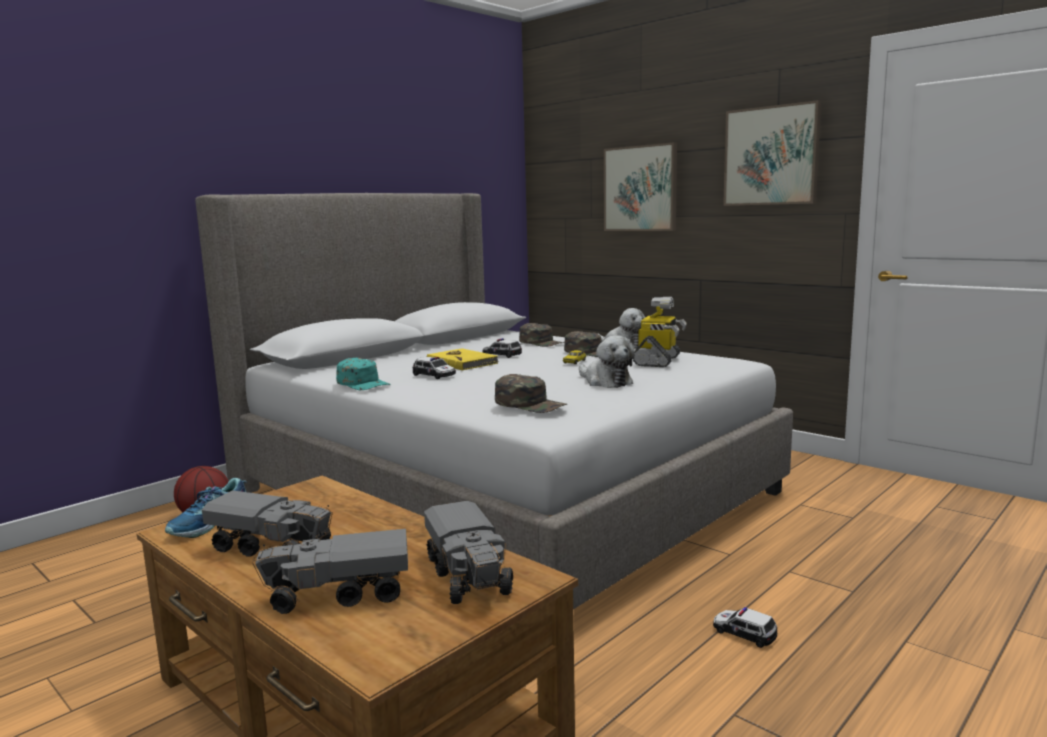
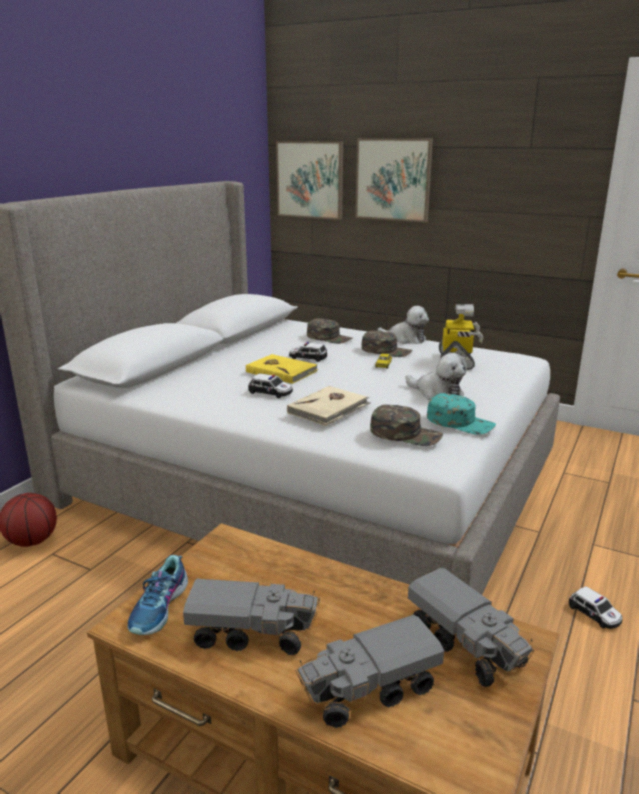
camera: 15 degrees left, 10 degrees up
(363, 383) = (209, 408): turquoise cap -> turquoise cap (460, 422)
(474, 386) = (329, 409): none -> beige book
(743, 633) = (594, 614): toy car -> toy car turned 150 degrees counterclockwise
(771, 156) = (525, 159): picture -> picture (310, 180)

